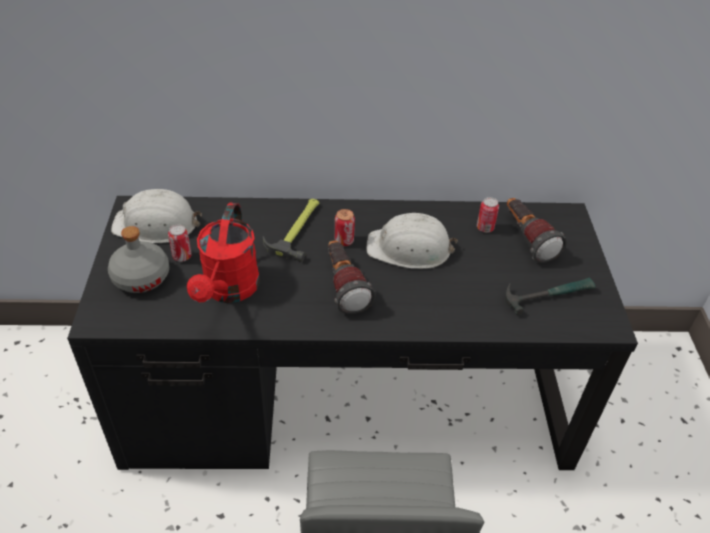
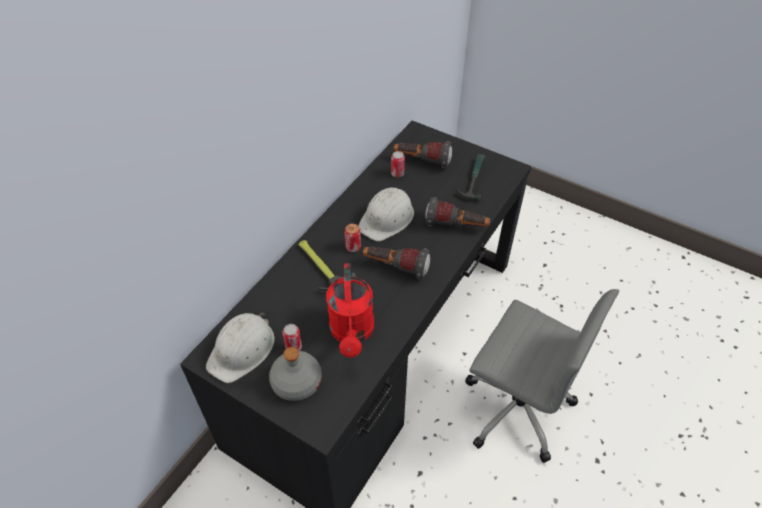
camera: 55 degrees left, 5 degrees up
(229, 291) = (352, 333): red watering can -> red watering can turned 45 degrees clockwise
(454, 311) = (456, 226): none -> flashlight

